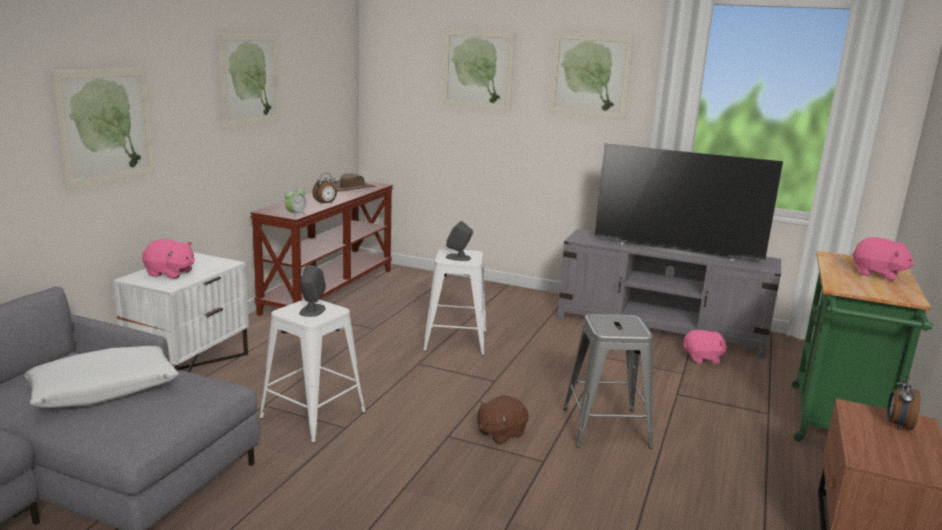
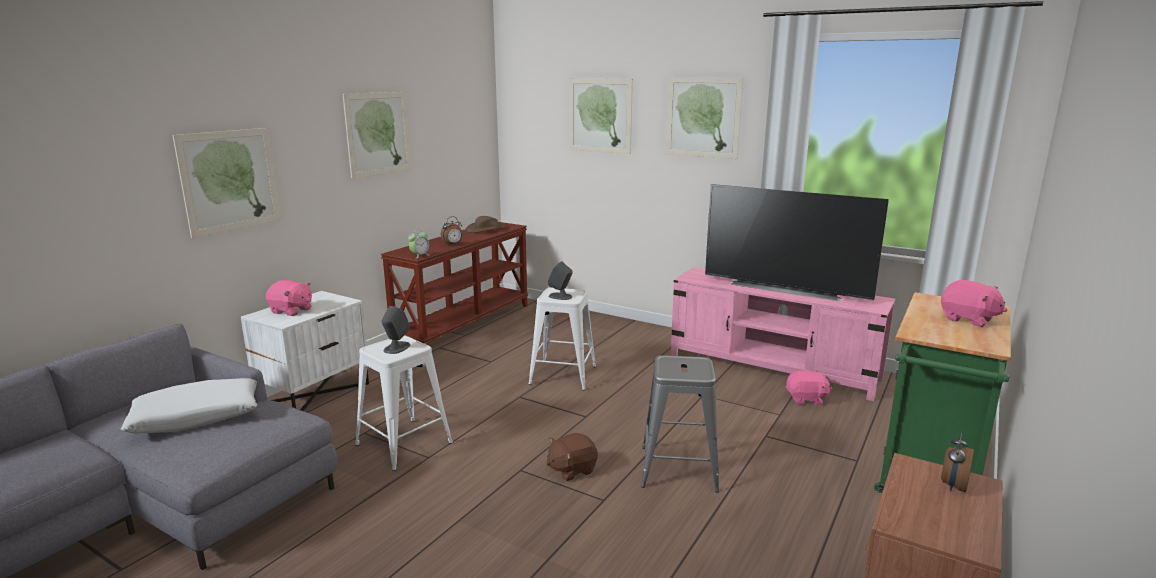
camera: 10 degrees right, 0 degrees up
(660, 329) = (772, 367): grey tv stand -> pink tv stand

